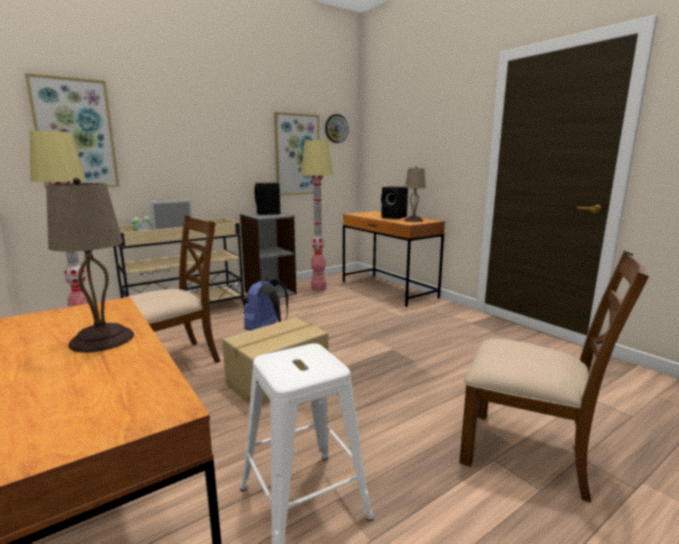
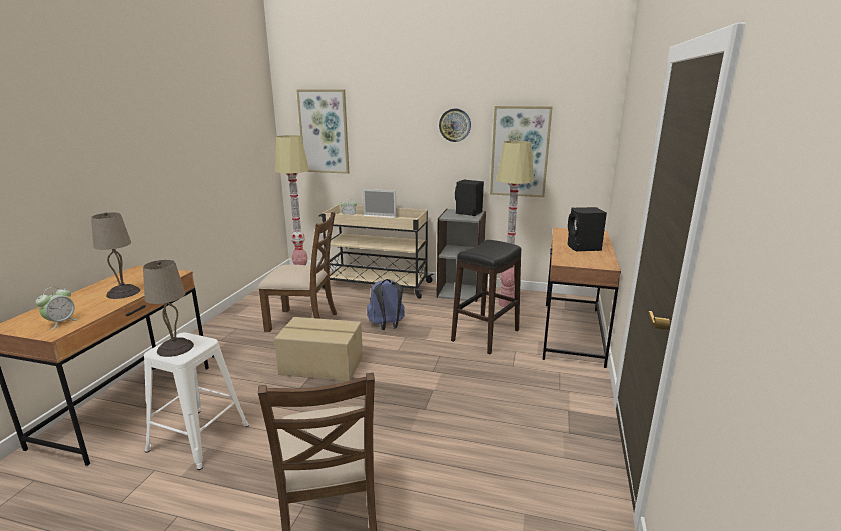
camera: 50 degrees right, 5 degrees up
(126, 398) = (61, 322): none -> alarm clock
(336, 128) = (580, 121): wall clock -> wall clock (455, 125)
(348, 309) = (485, 335): none -> black stool
(413, 220) = (585, 258): beige table lamp -> beige table lamp (174, 348)

